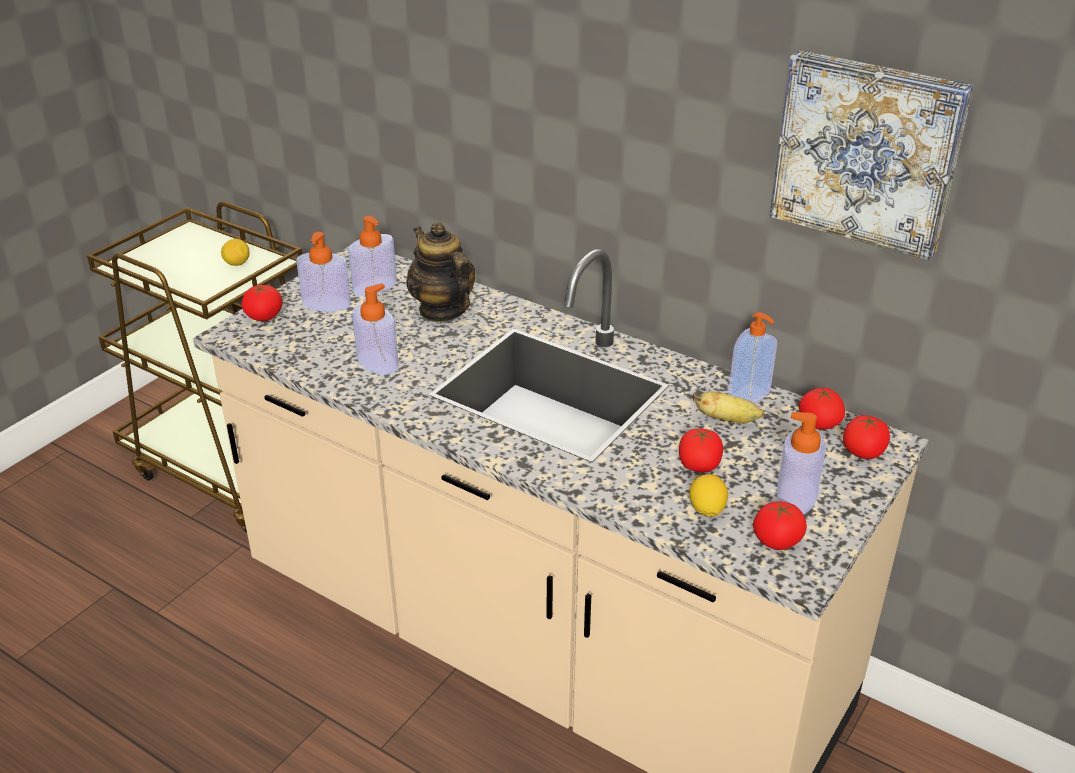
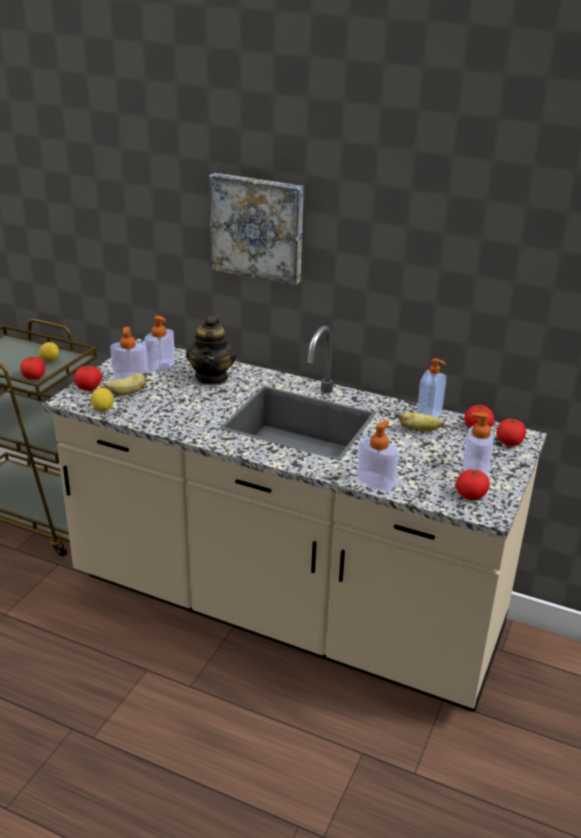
camera: 10 degrees left, 5 degrees down
(315, 329) = (127, 393): none -> banana
(377, 362) = (178, 411): soap dispenser -> soap dispenser (375, 481)
(442, 310) = (212, 377): teapot -> teapot turned 135 degrees counterclockwise
(699, 465) = (409, 457): tomato -> tomato (34, 377)
(707, 510) = (422, 481): lemon -> lemon (103, 409)
(868, 151) = (501, 250): picture -> picture (258, 227)

